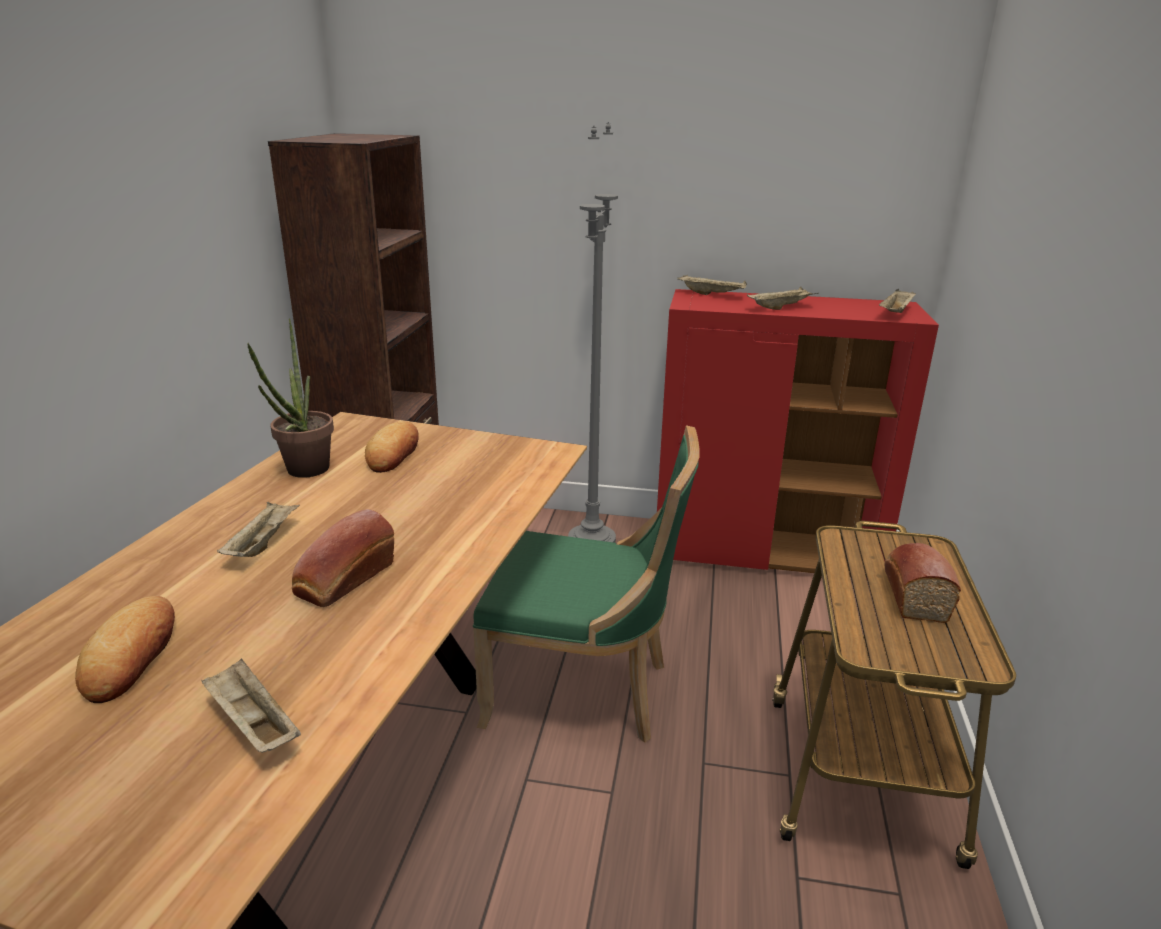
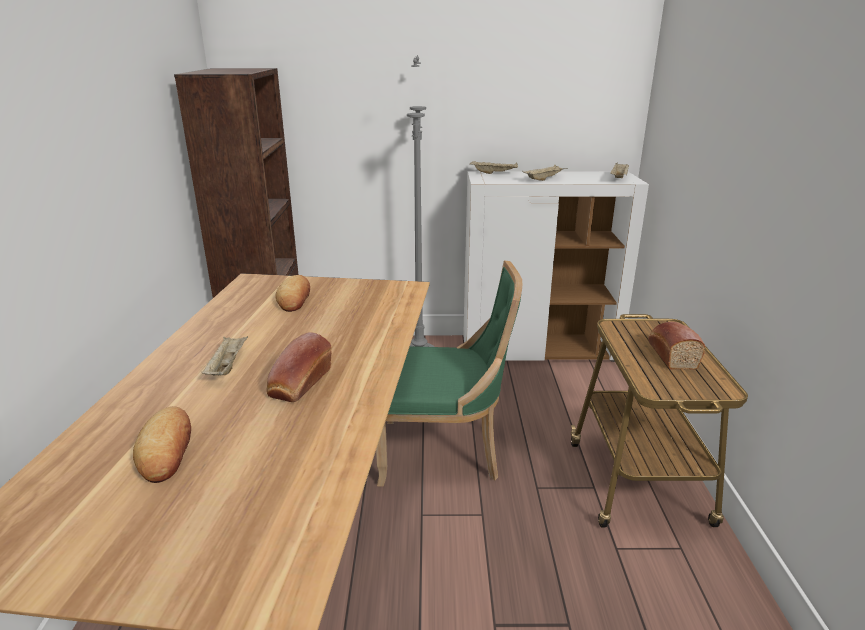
camera: 10 degrees left, 0 degrees up
(252, 724) = (280, 481): beige tray -> none
(304, 473) = (234, 316): potted plant -> none
(766, 553) = (539, 350): red cabinet -> white cabinet

